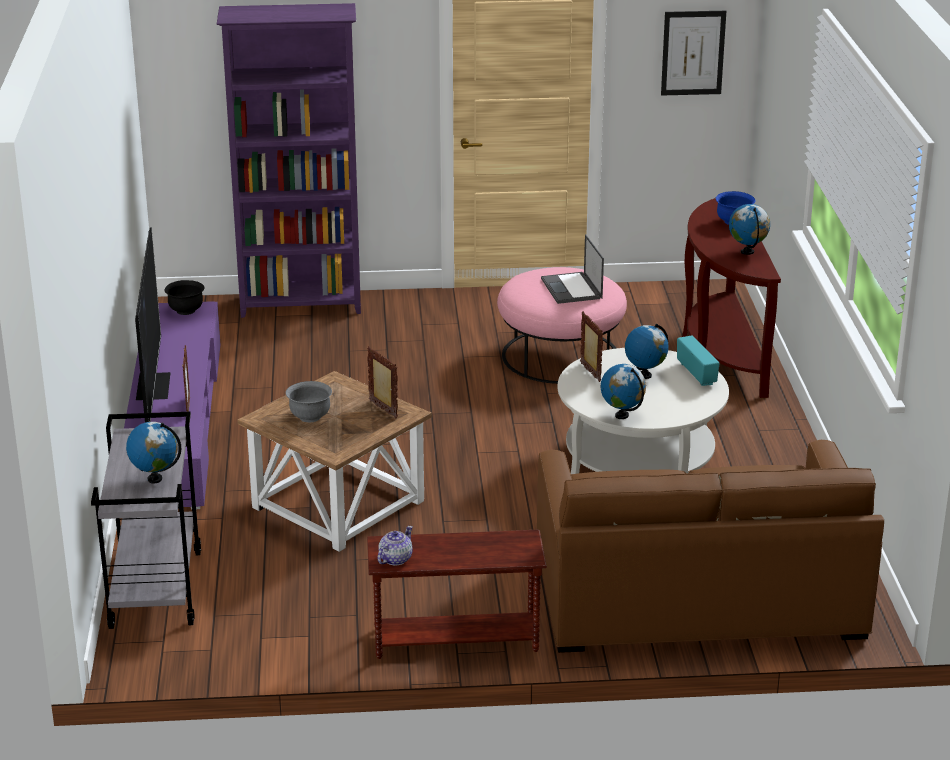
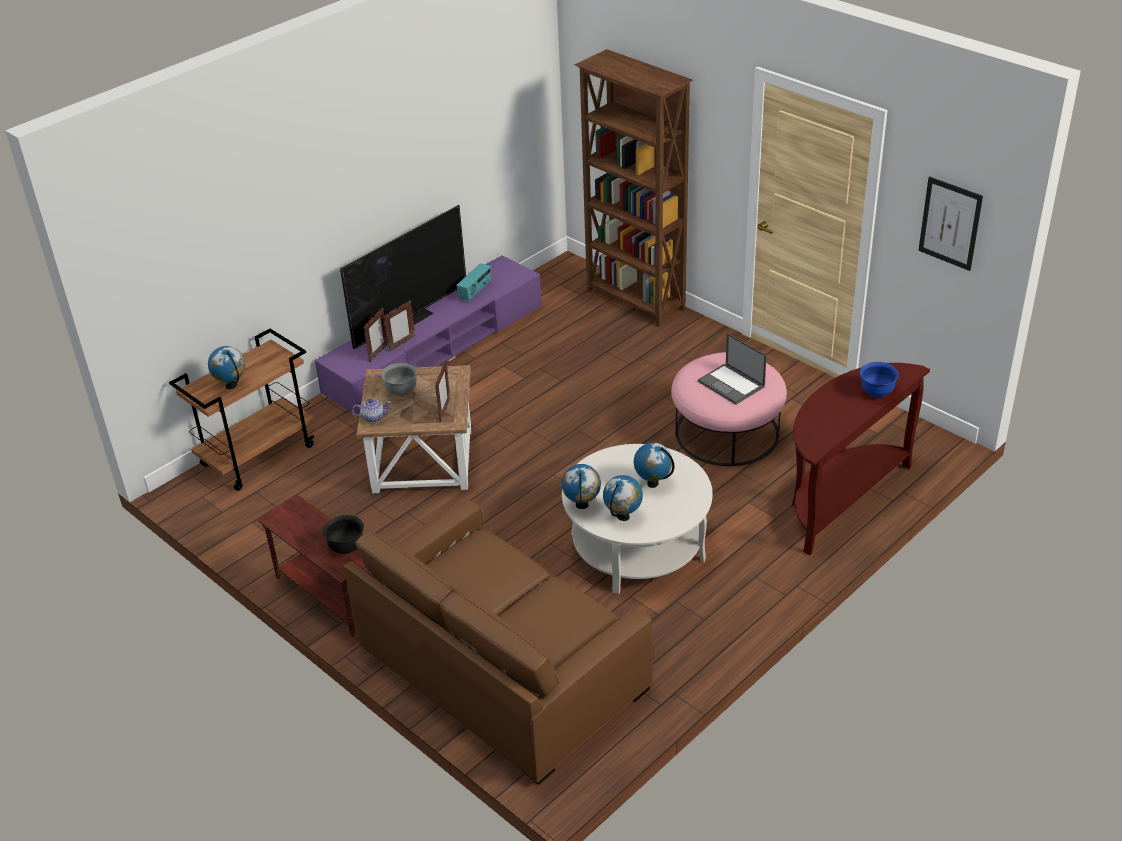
camera: 50 degrees right, 10 degrees up
(155, 589) = (258, 455): grey cart -> brown cart
(186, 311) = (512, 272): black bowl -> black bowl (346, 547)
(302, 305) = (635, 301): purple bookcase -> brown bookcase
(395, 559) = (281, 519): teapot -> teapot (373, 417)
(572, 289) = (732, 384): laptop -> laptop turned 75 degrees counterclockwise
(590, 373) = (622, 459): picture frame -> picture frame (378, 353)
(697, 374) = (687, 504): radio -> radio (475, 292)
(747, 252) = (834, 425): globe -> globe (623, 517)

